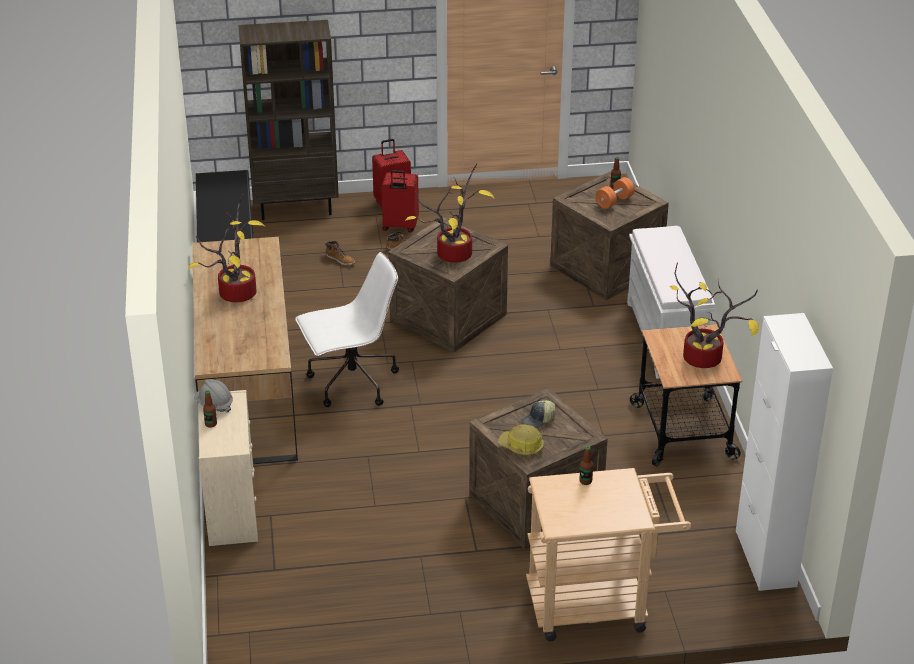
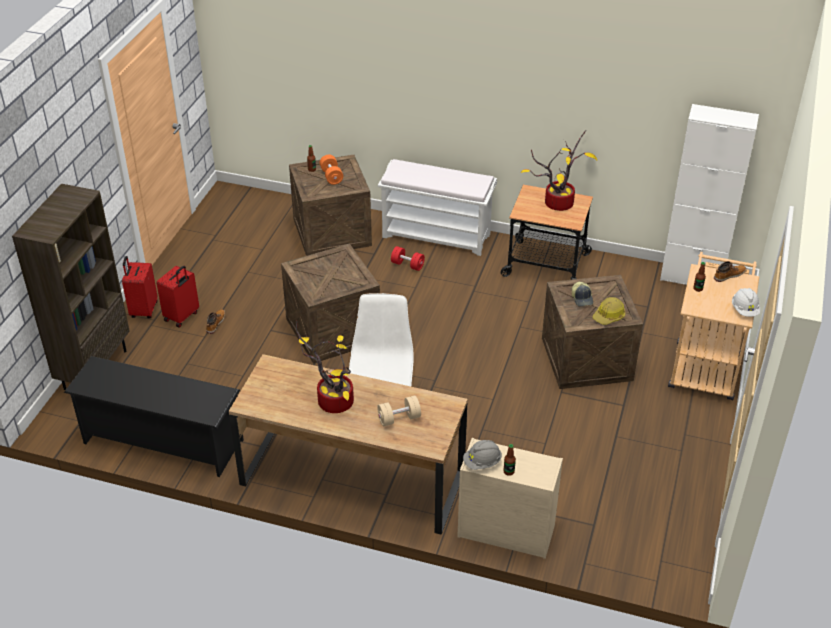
camera: 65 degrees left, 5 degrees up
(237, 334) = (399, 418): none -> beige dumbbell
(340, 260) = (201, 365): boot -> boot (729, 275)
(454, 252) = (338, 272): potted plant -> none
(572, 526) = (744, 310): none -> white hard hat
(594, 333) = (407, 265): none -> red dumbbell

